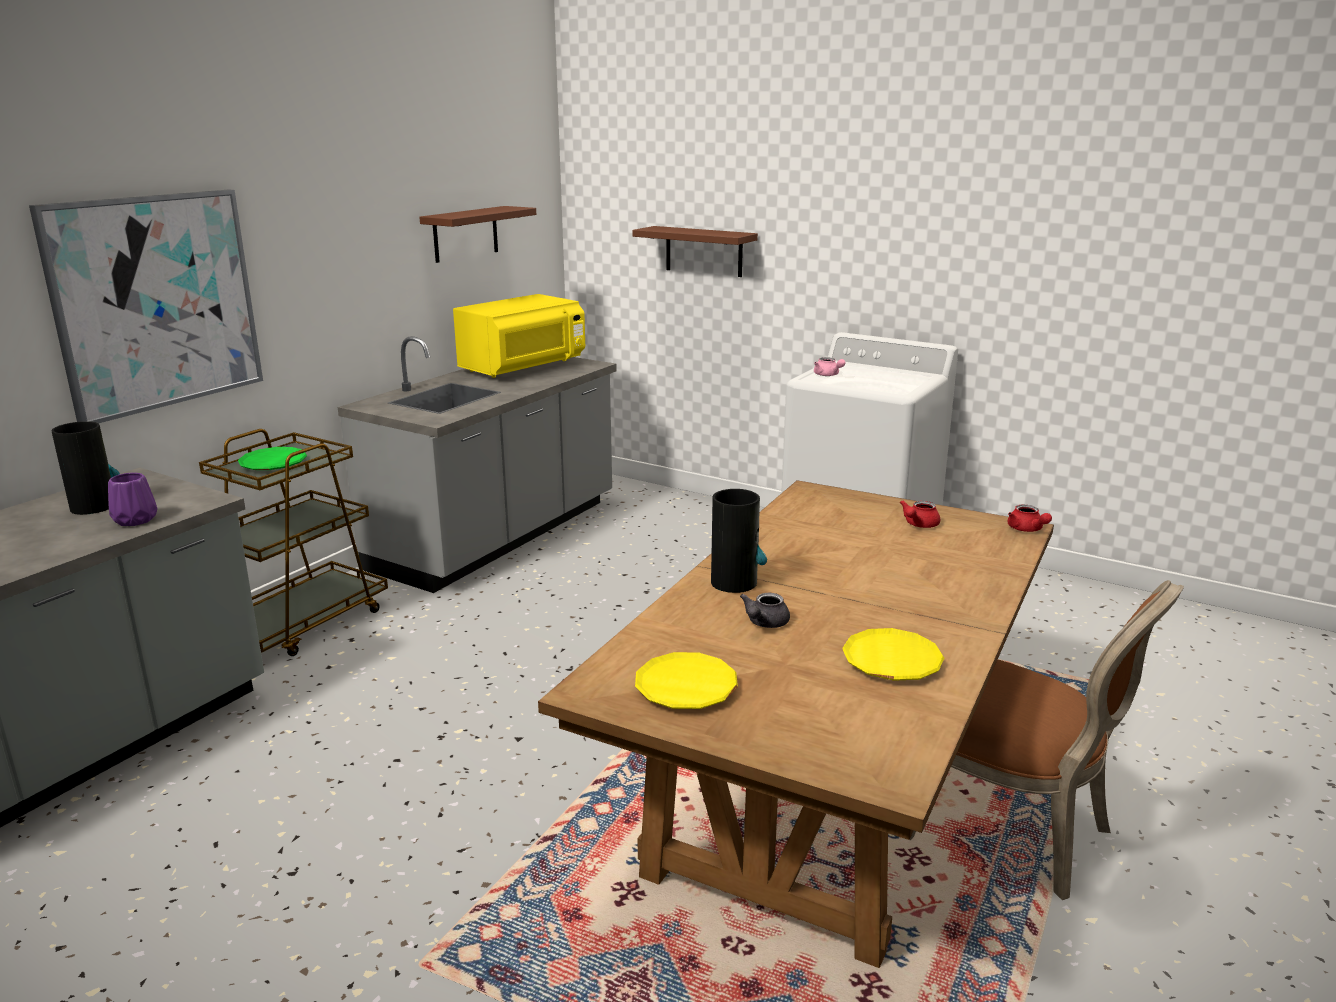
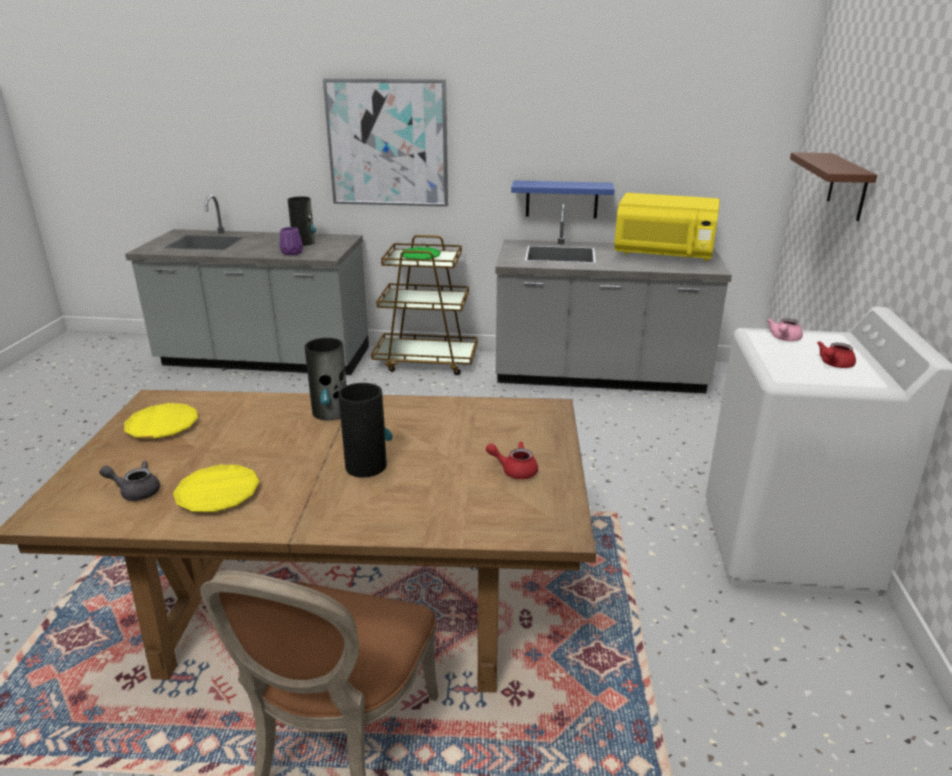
camera: 65 degrees right, 5 degrees up
(387, 334) = (561, 199): none -> blue shelf
(465, 234) = (661, 135): brown shelf -> none
(764, 623) = (265, 434): grey teapot -> grey teapot (136, 491)
(873, 581) = (366, 465): none -> vase
(1027, 530) = (559, 535): red teapot -> red teapot (834, 365)

